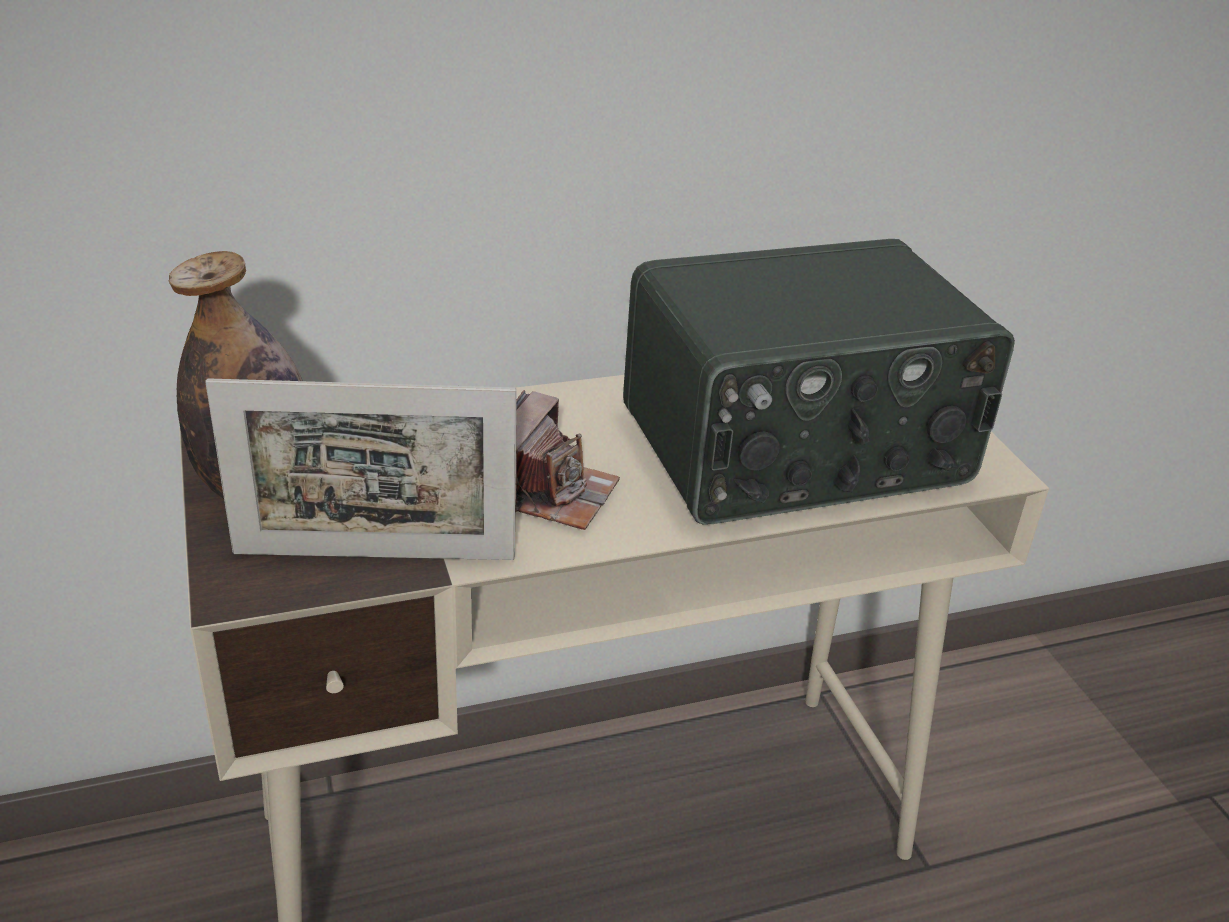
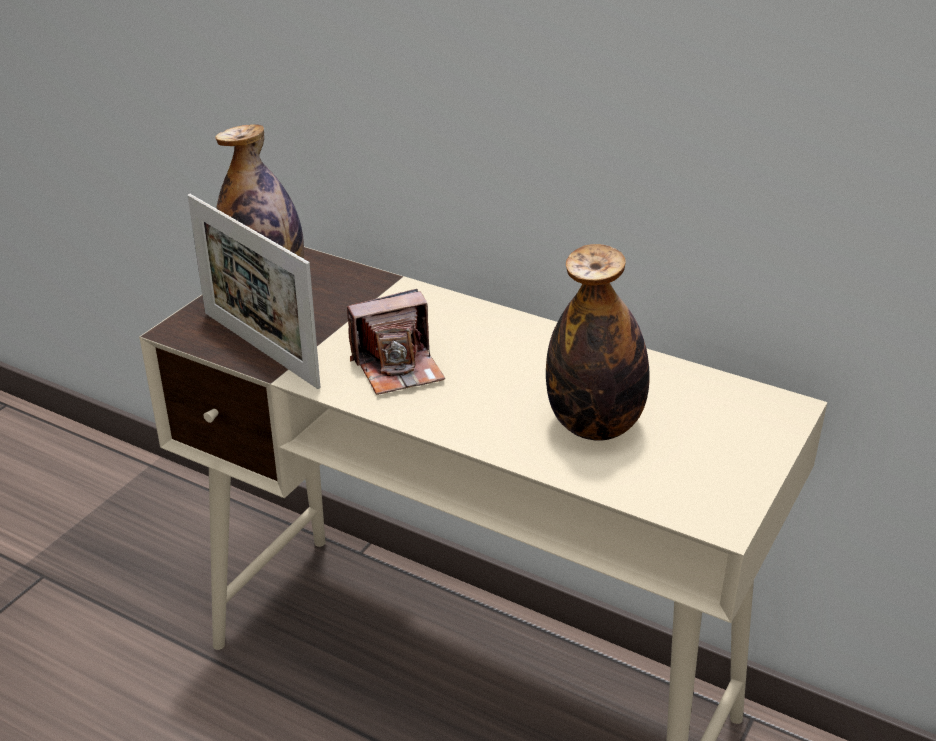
camera: 50 degrees right, 0 degrees up
(796, 449) = (594, 425): radio -> bottle

